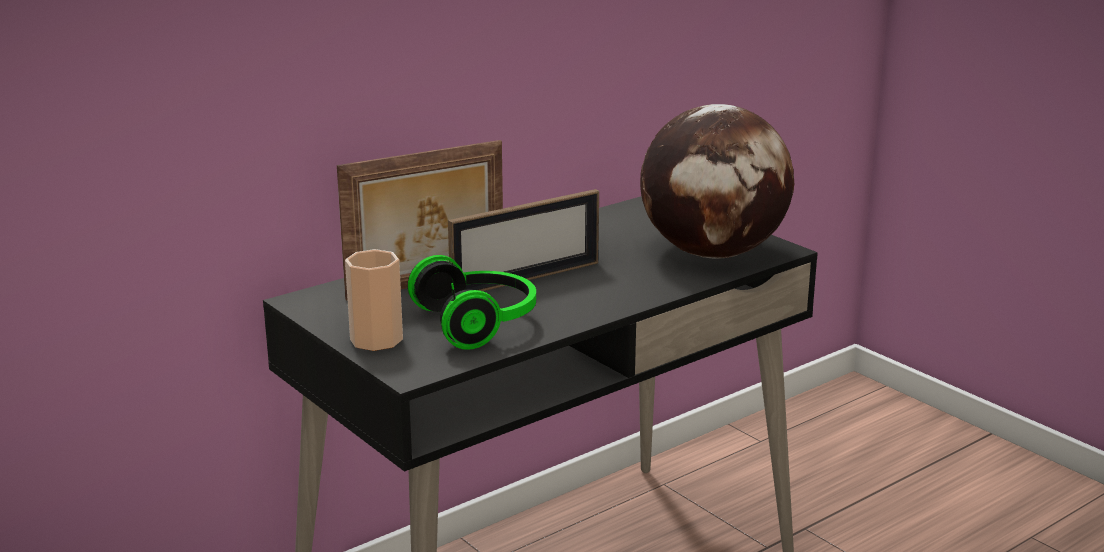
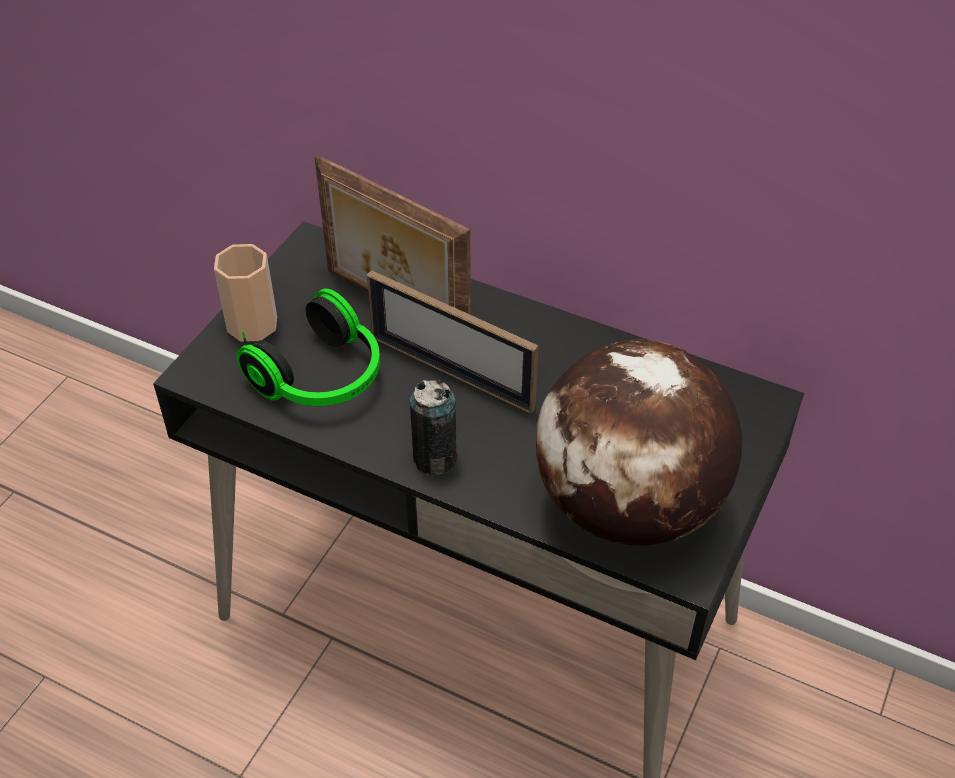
camera: 65 degrees right, 25 degrees up
(612, 300) = (435, 459): none -> can

